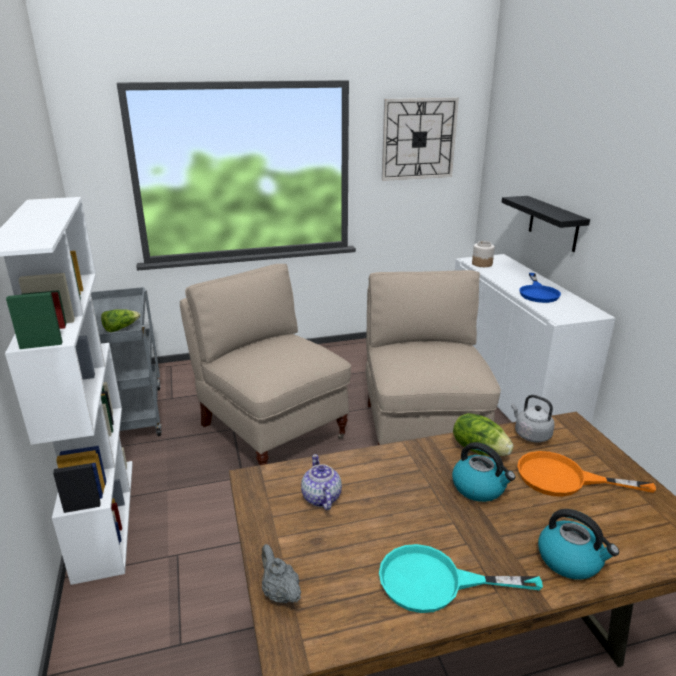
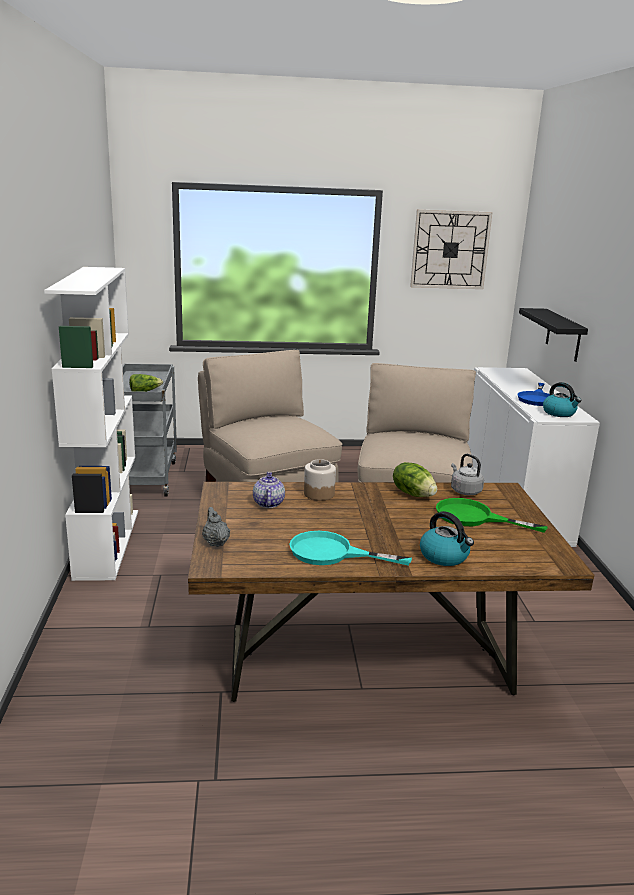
camera: 10 degrees right, 5 degrees down
(479, 487) = (398, 513): kettle -> kettle (559, 413)
(481, 264) = (497, 373): jar -> jar (319, 494)
(564, 478) = (474, 517): orange frying pan -> green frying pan

